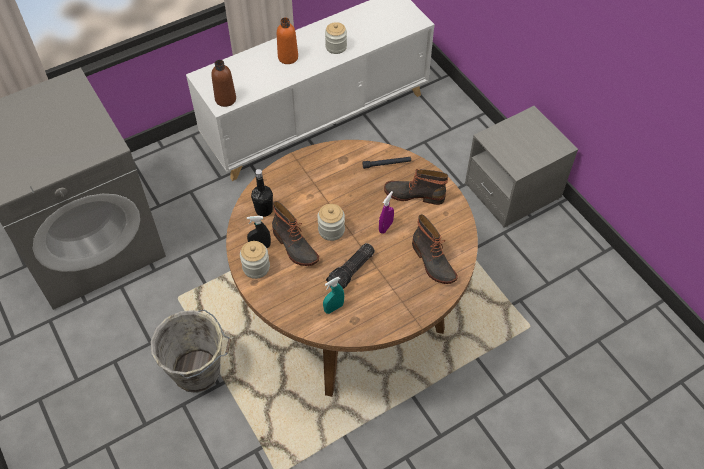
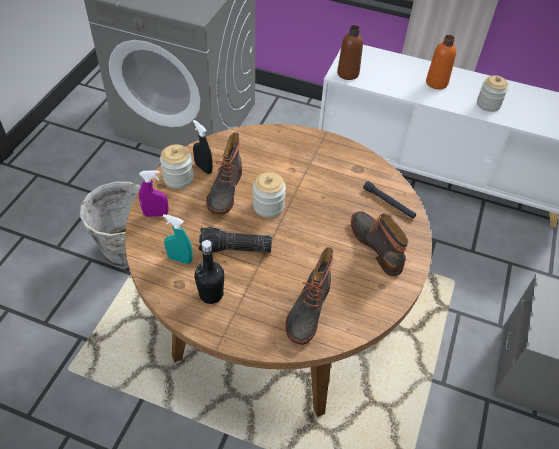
camera: 50 degrees right, 5 degrees down
(264, 210) = (245, 148): black bottle -> black bottle (211, 294)
(385, 227) = (313, 245): purple spray bottle -> purple spray bottle (156, 214)

